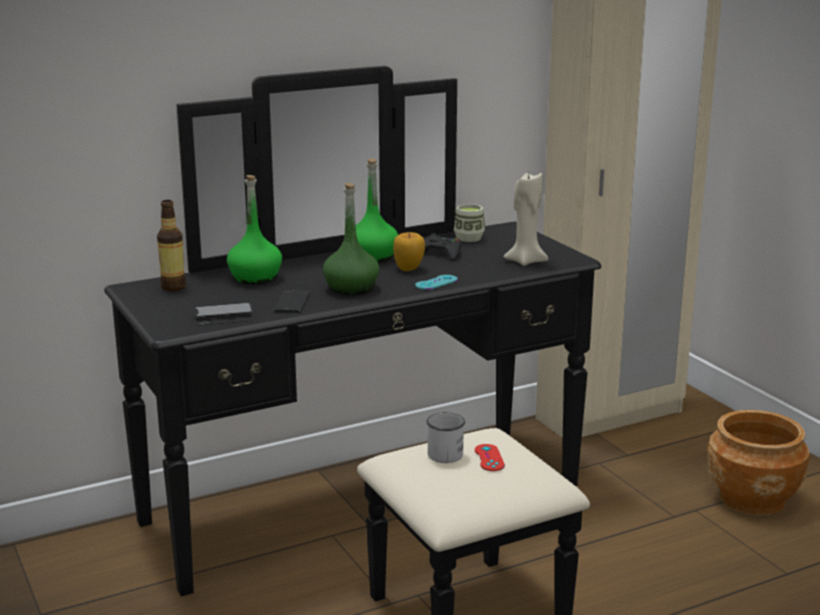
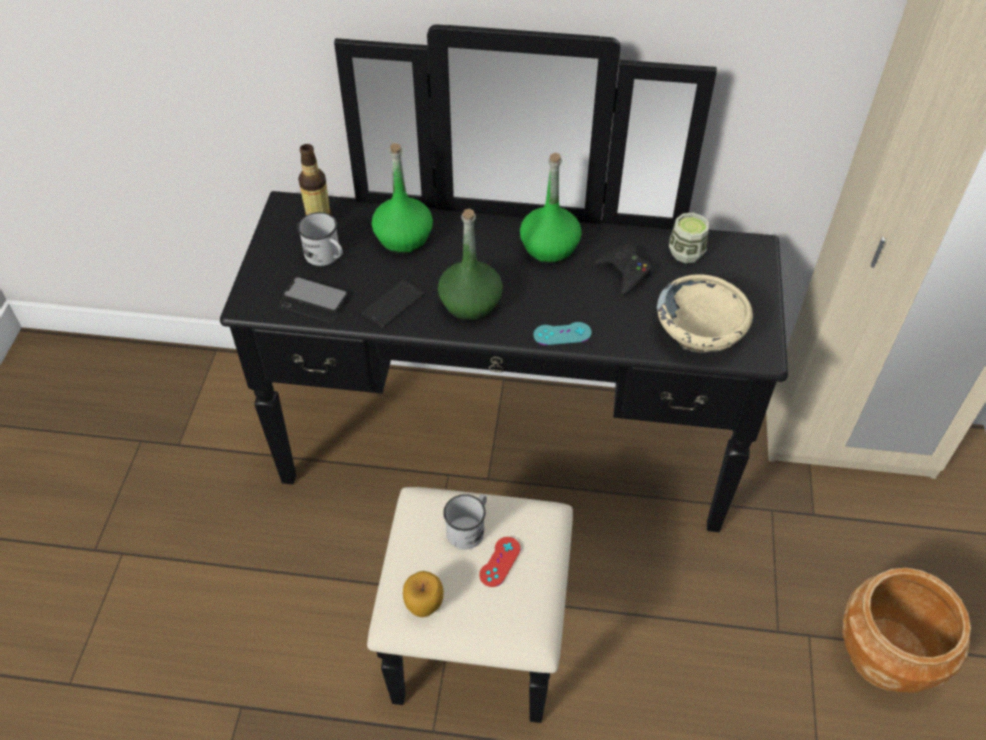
camera: 35 degrees right, 30 degrees up
(203, 298) = (326, 257): none -> white mug
(409, 269) = (562, 291): apple -> apple (424, 607)
(525, 261) = (699, 334): beige candle -> beige bowl

